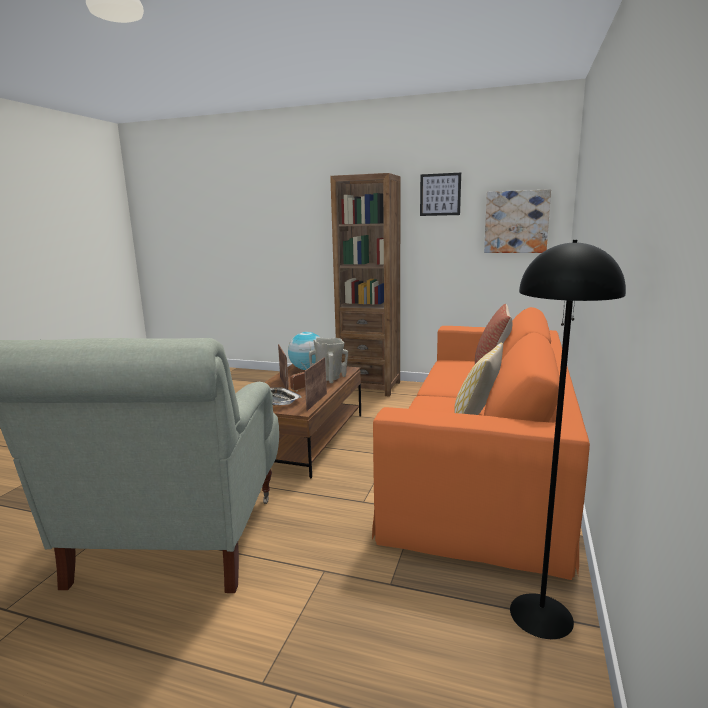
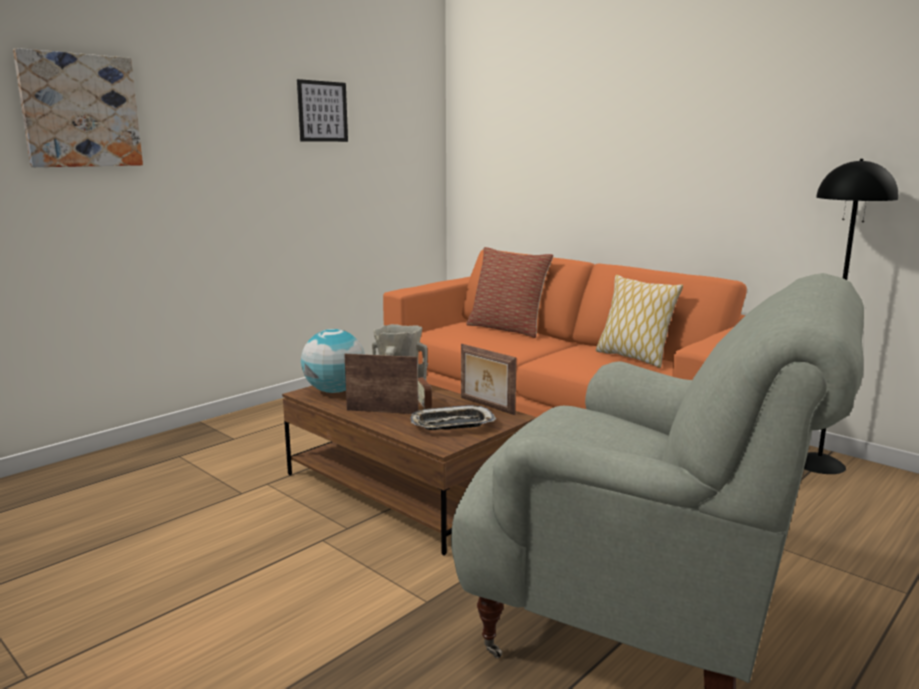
camera: 65 degrees left, 0 degrees up
(369, 386) = (281, 415): brown bookcase -> none
(516, 222) = (402, 152): picture -> picture (80, 111)

